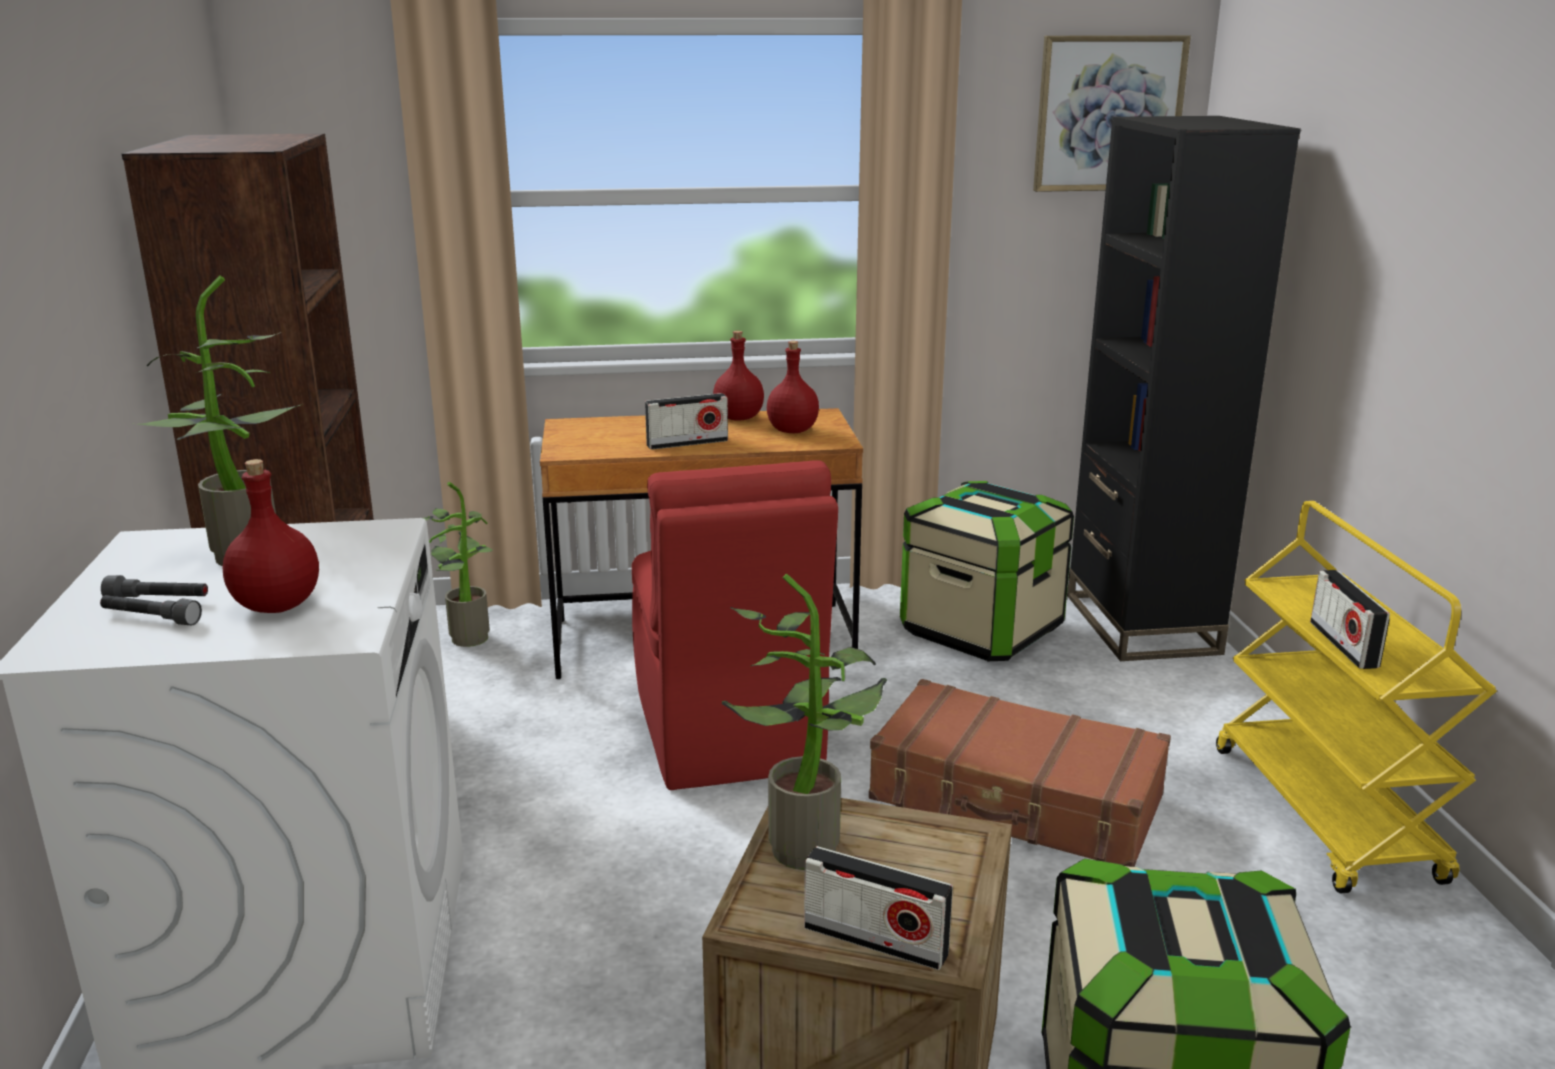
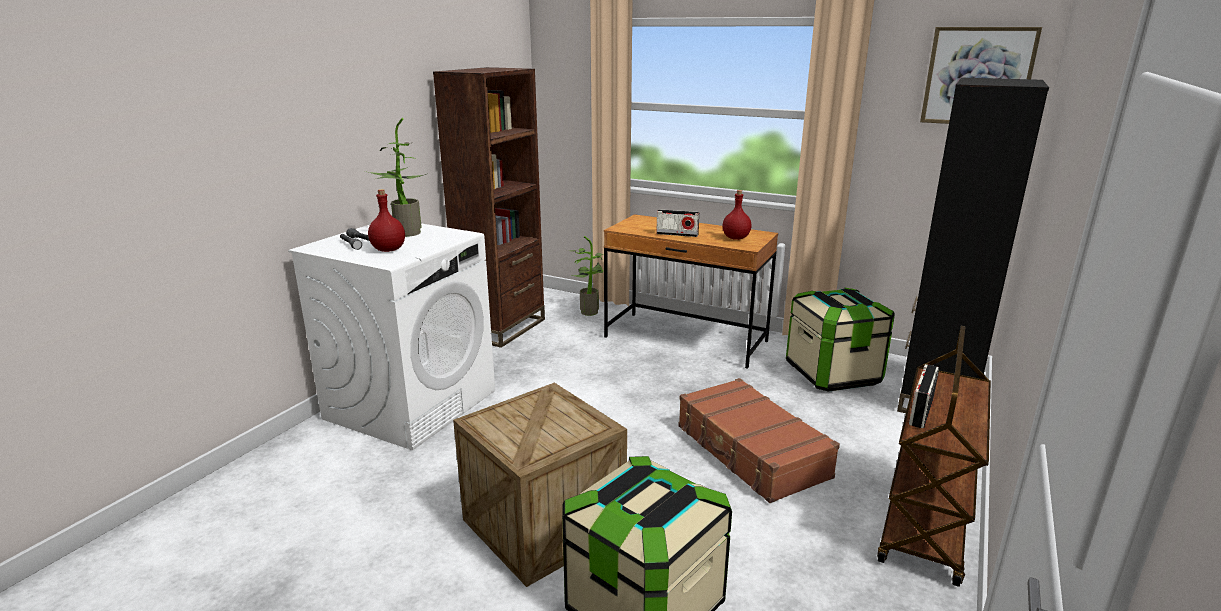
camera: 35 degrees right, 0 degrees up
(727, 733) = (649, 380): red chair -> none
(738, 418) = (720, 228): red bottle -> none
(809, 844) = (535, 405): potted plant -> none
(875, 941) = (507, 445): radio -> none
(1326, 814) = (925, 524): yellow cart -> brown cart

